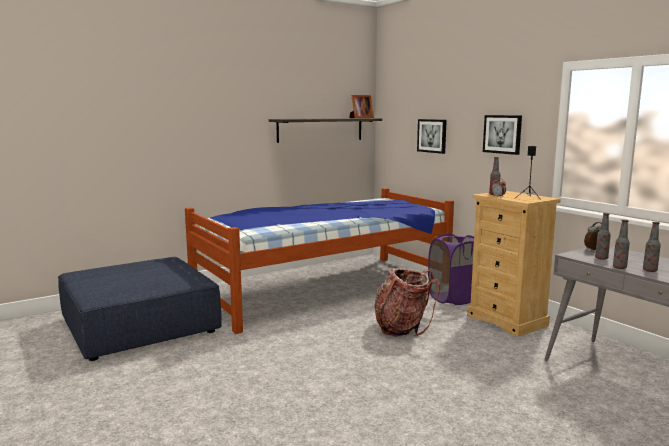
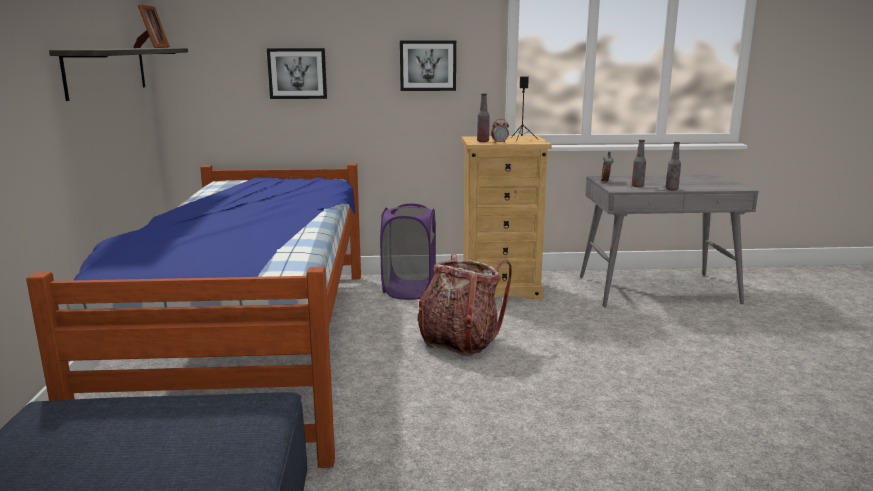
camera: 60 degrees left, 5 degrees up
(650, 270) = (686, 186): bottle -> none

